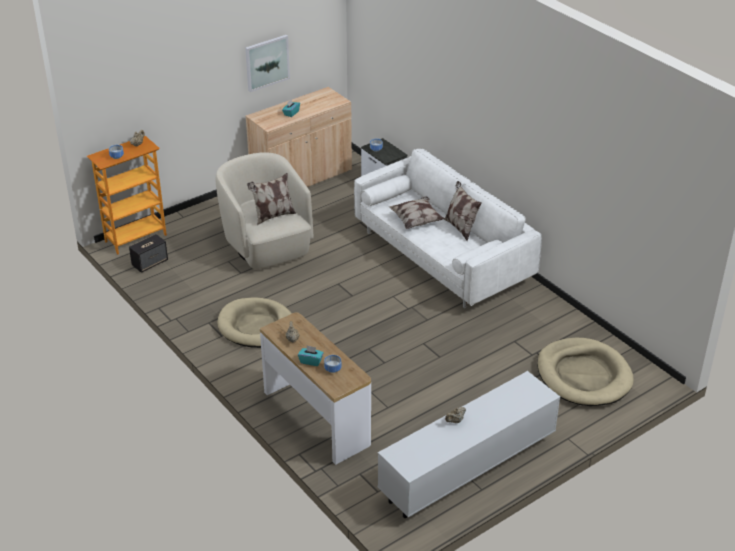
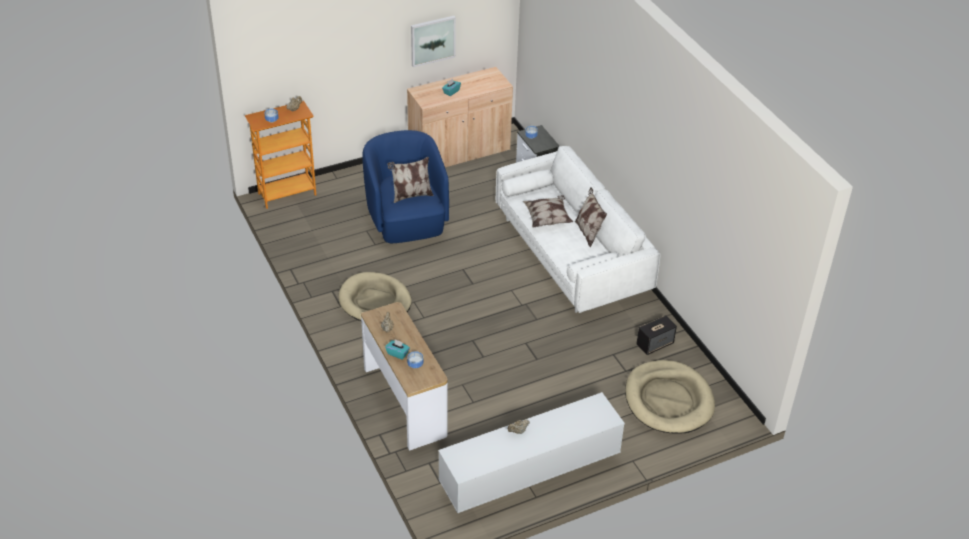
camera: 10 degrees right, 5 degrees up
(150, 263) = (294, 222): speaker -> speaker (655, 344)
(267, 246) = (407, 220): beige armchair -> blue armchair

